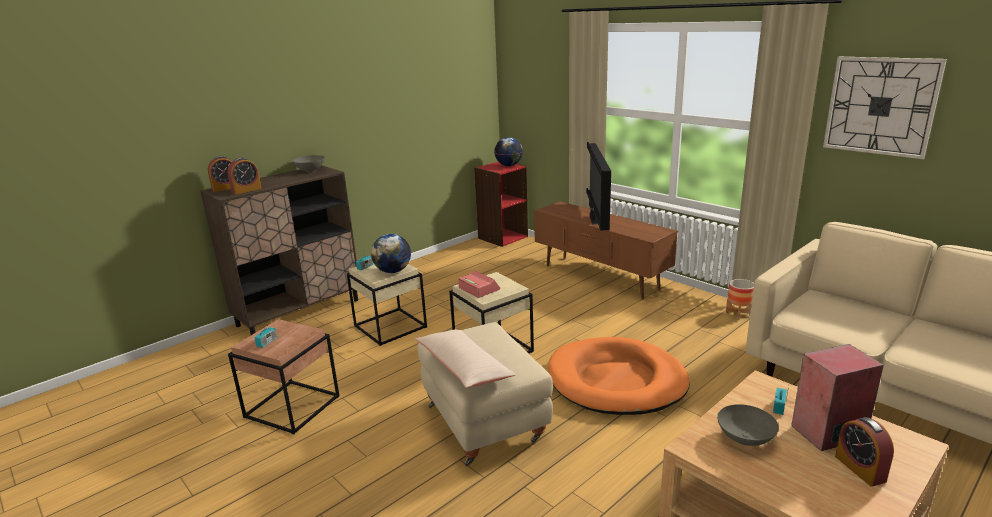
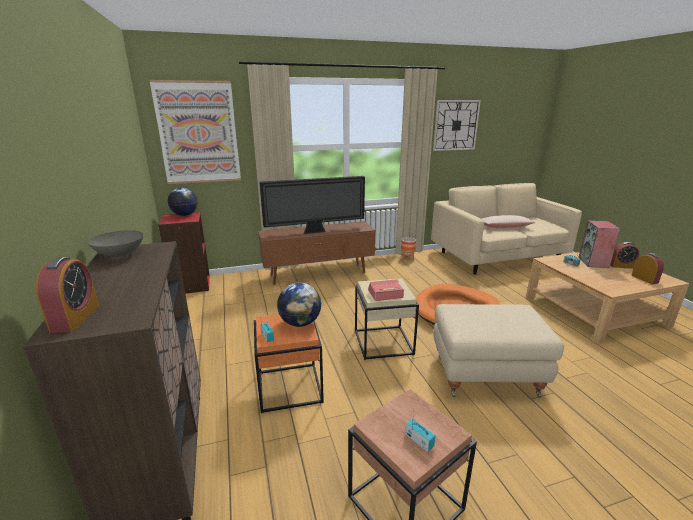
camera: 65 degrees left, 0 degrees up
(246, 190) = (134, 302): alarm clock -> alarm clock (644, 279)
(390, 326) = (289, 387): beige side table -> orange side table
(464, 367) = (517, 329): beige pillow -> beige pillow (504, 227)
(533, 84) = (198, 133): none -> picture
(595, 220) = (315, 231): television -> television turned 45 degrees counterclockwise
(745, 438) = (600, 278): grey bowl -> none

